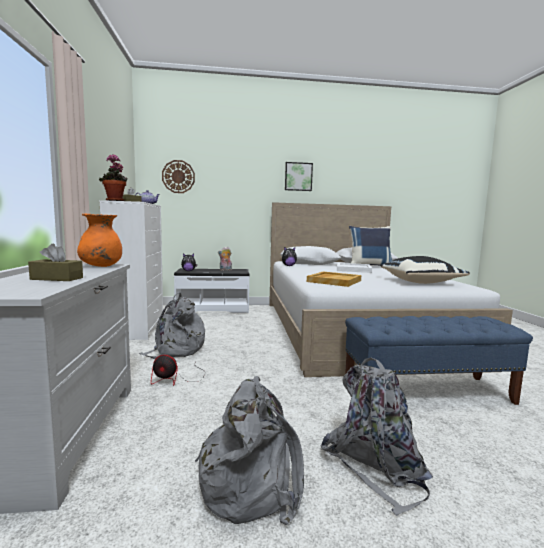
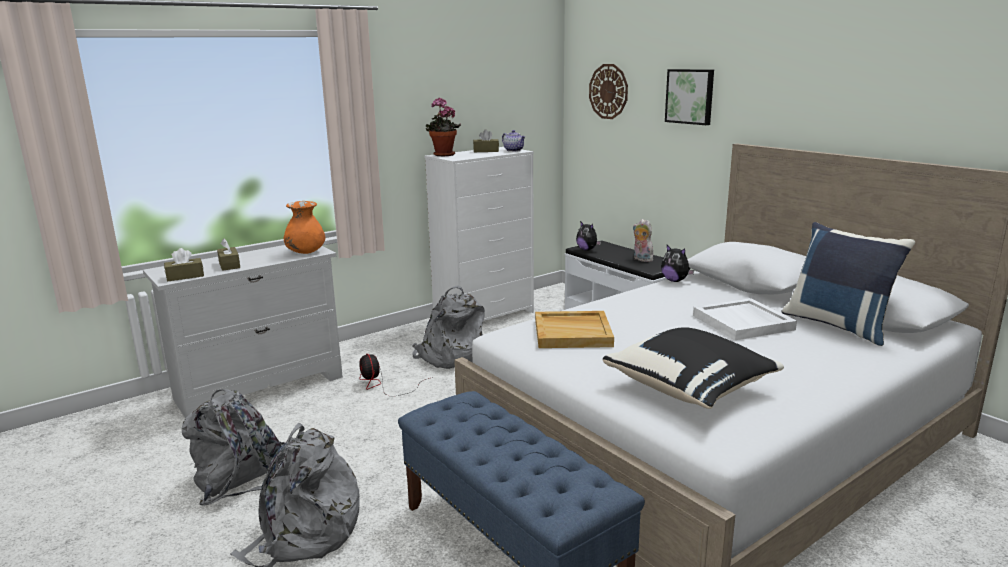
camera: 60 degrees right, 10 degrees up
(40, 289) = (185, 276): none -> brown tissue box
(298, 176) = (795, 89): picture -> picture (690, 96)

